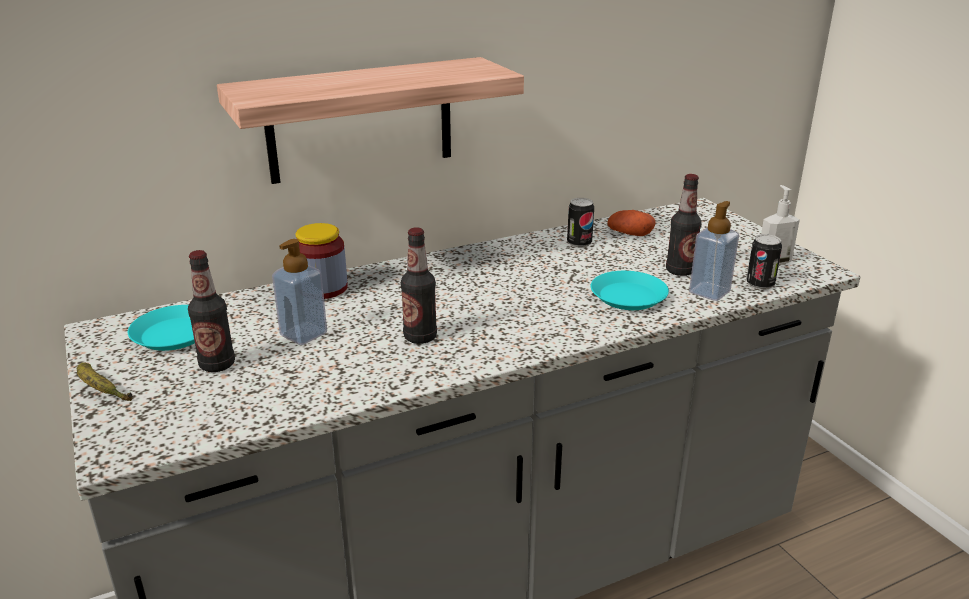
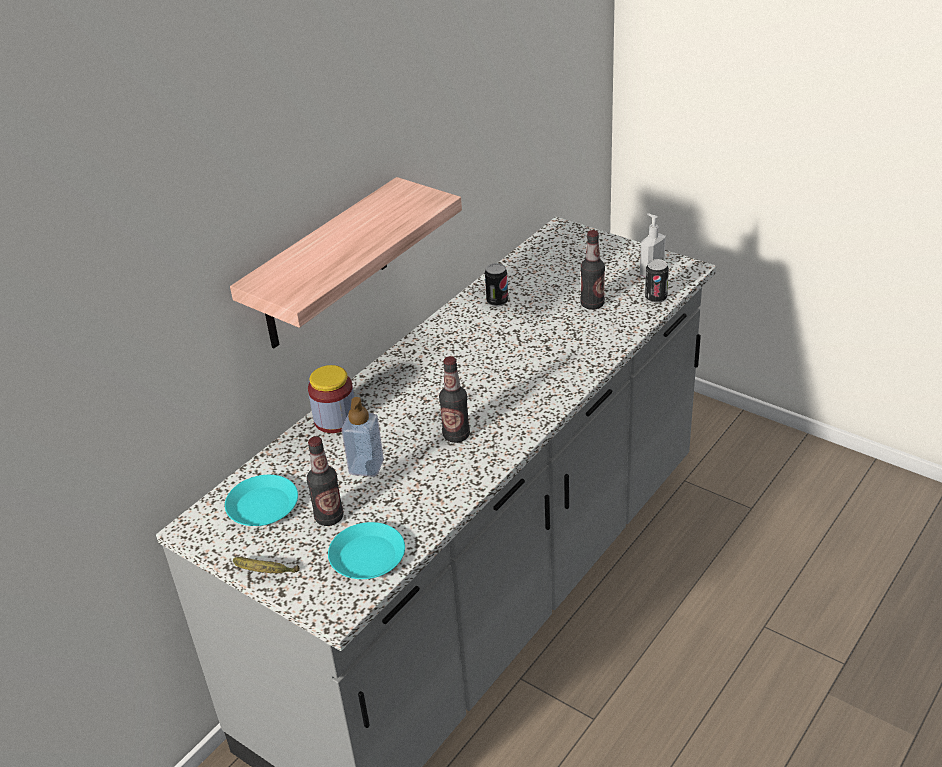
camera: 25 degrees left, 10 degrees up
(628, 296) = (573, 342): turquoise plate -> turquoise plate (367, 556)
(629, 234) = (528, 278): potato -> none
(709, 292) = (626, 317): soap dispenser -> none

